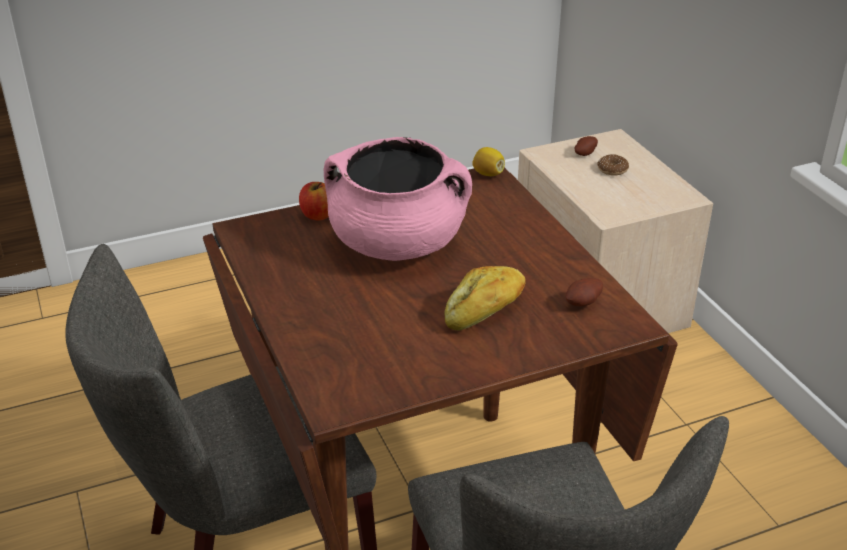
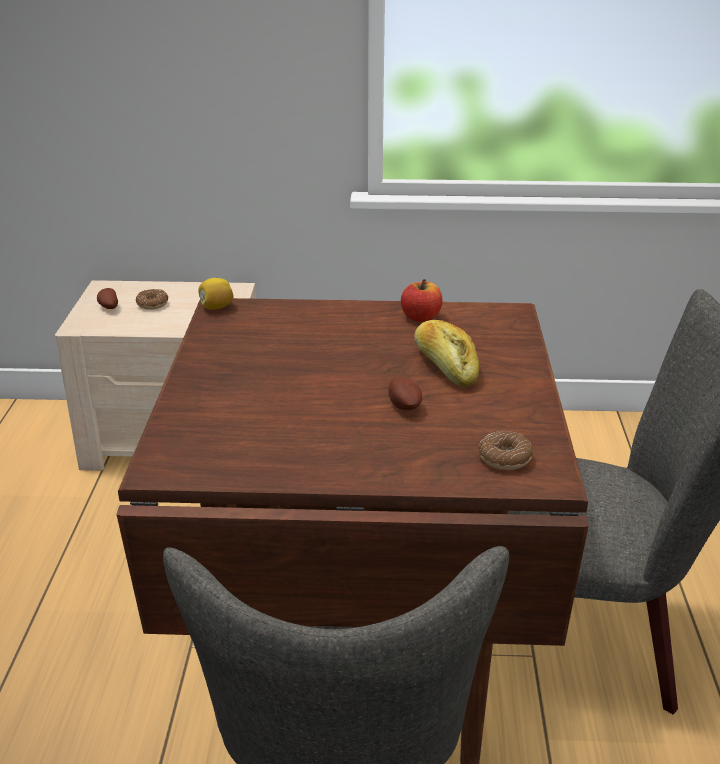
camera: 65 degrees left, 5 degrees down
(318, 215) = (187, 413): apple -> apple (421, 317)
(350, 376) = (505, 458): none -> donut
(398, 244) = (294, 381): pink cooking pot -> none
(584, 303) = (469, 322): potato -> potato (405, 406)

